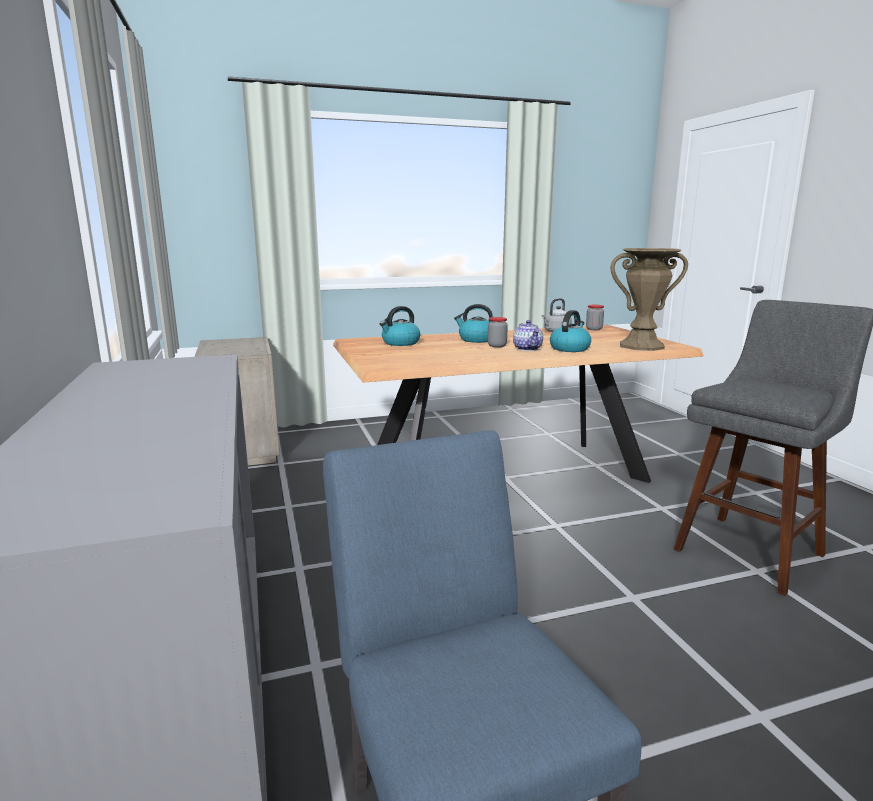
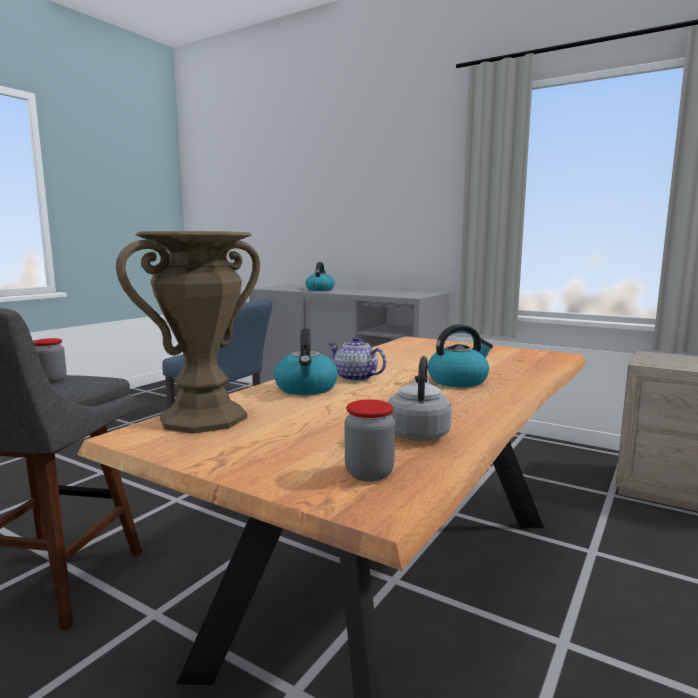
camera: 140 degrees right, 5 degrees down
(400, 343) = (503, 360): kettle -> kettle (320, 289)
(497, 346) = (402, 376): jar -> jar (51, 380)

